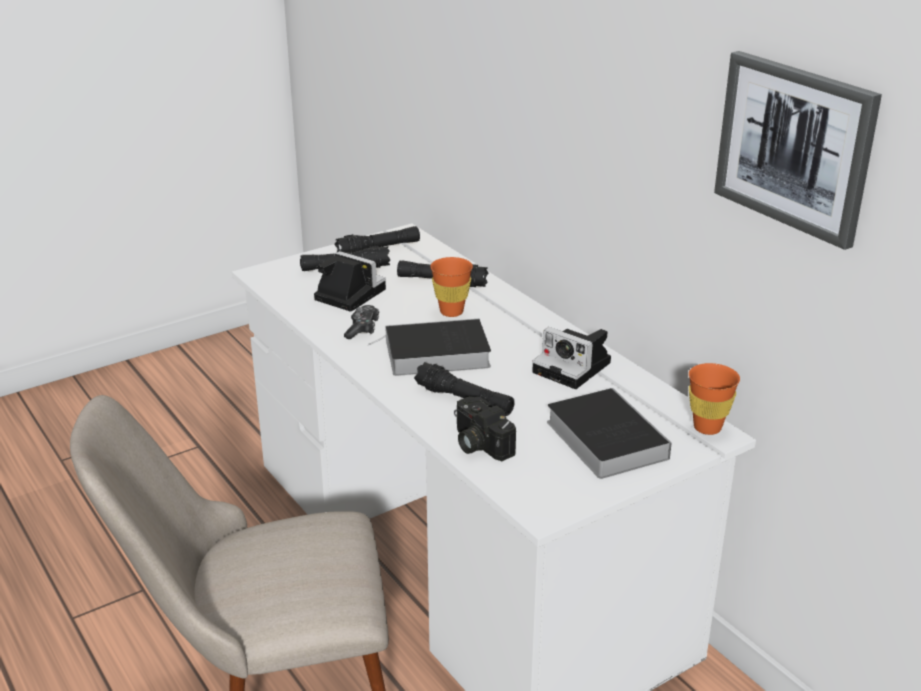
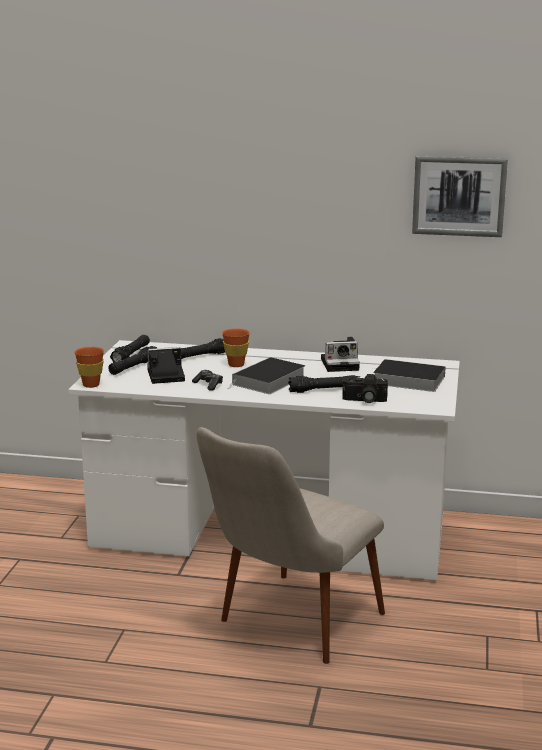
camera: 45 degrees left, 10 degrees down
(707, 427) = (435, 363): orange cup -> orange cup (91, 385)

